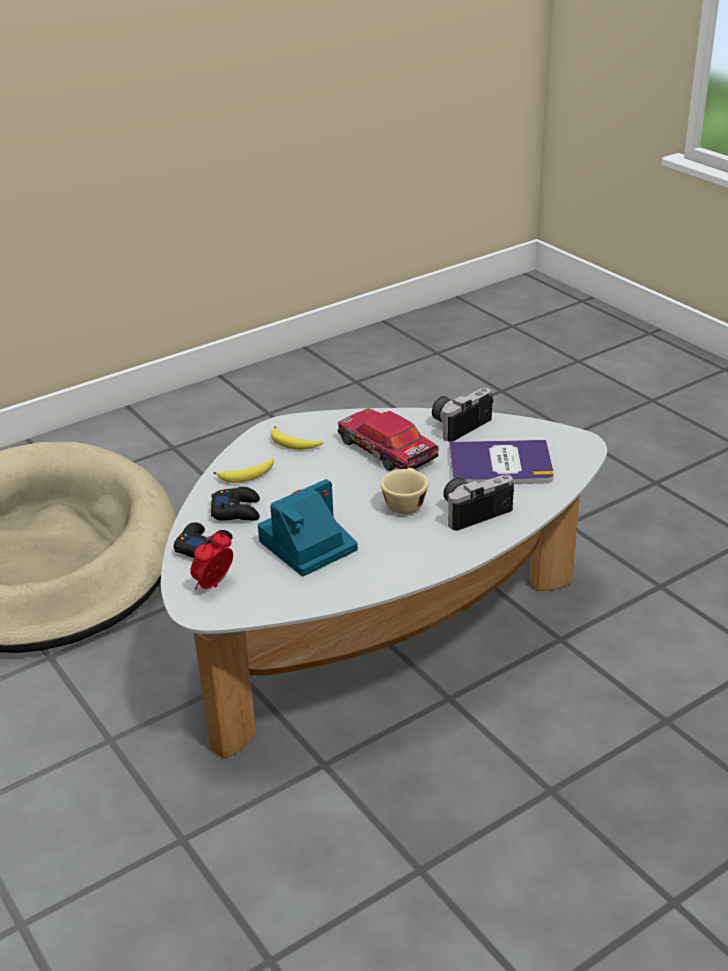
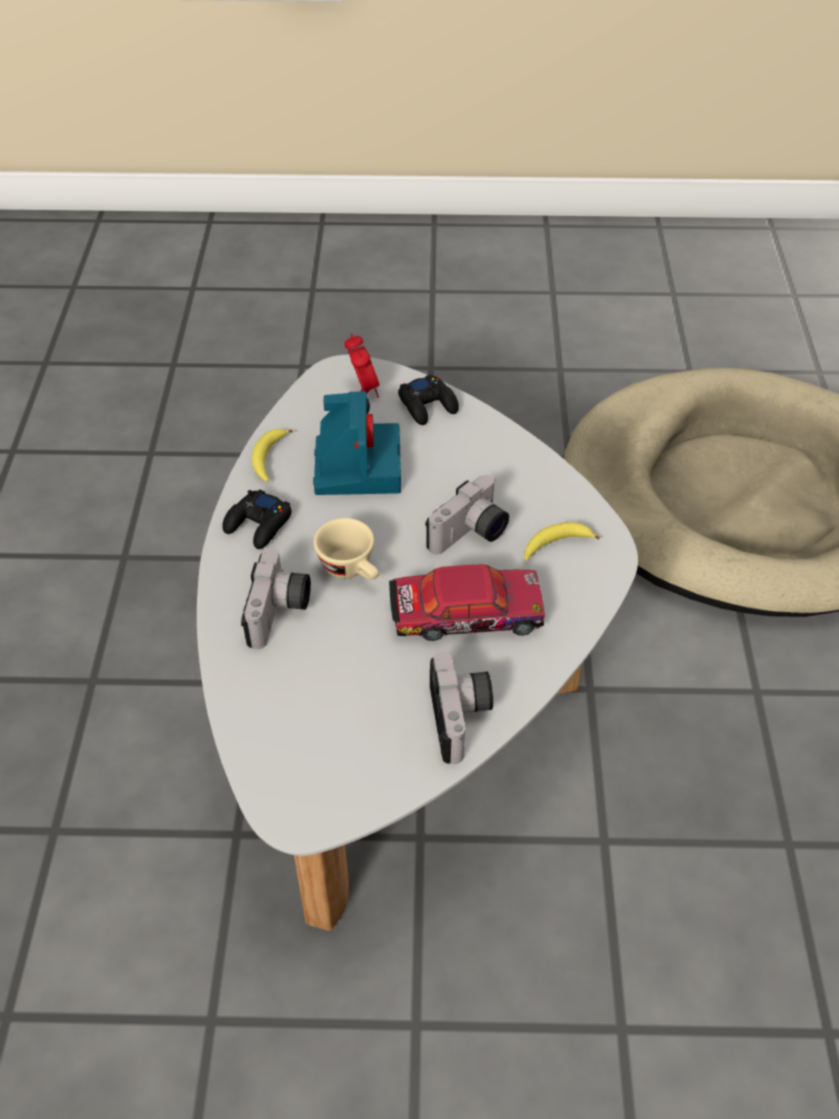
camera: 125 degrees right, 15 degrees up
(237, 511) = (464, 448): black game controller -> black game controller (258, 525)
(247, 475) = (522, 482): banana -> banana (269, 459)
(321, 474) = (471, 535): none -> camera
(500, 464) = (337, 696): book -> none

